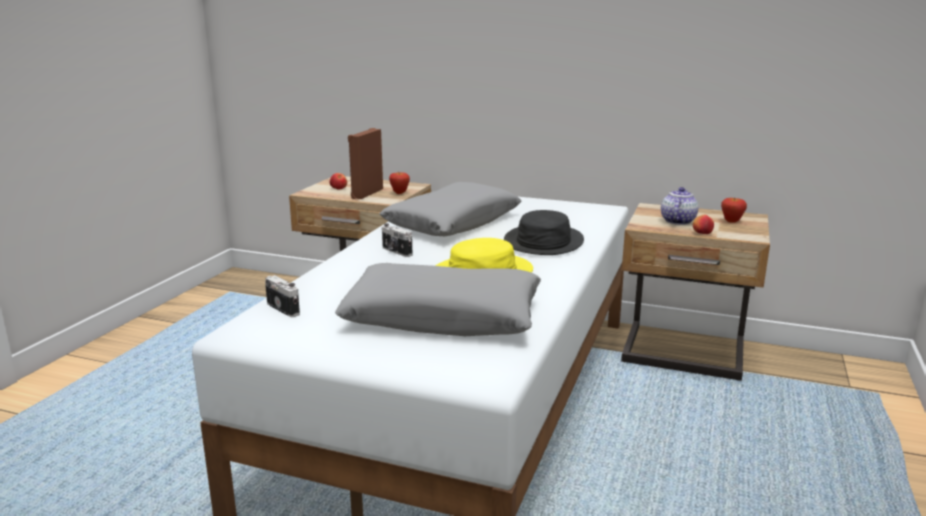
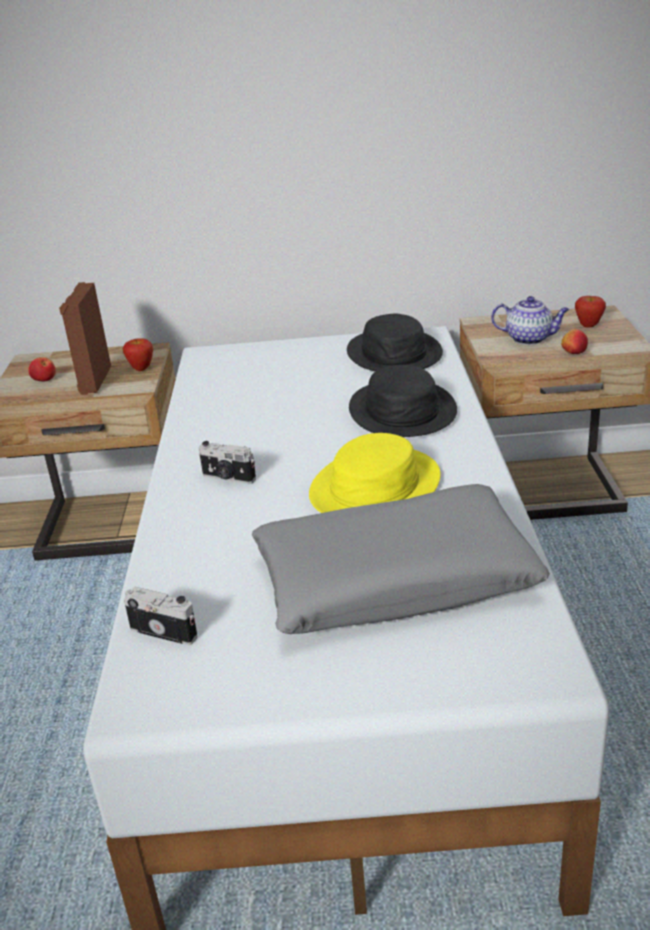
camera: 20 degrees left, 10 degrees up
(452, 223) = (258, 406): grey pillow -> none
(572, 213) = (394, 353): none -> black hat
(677, 221) = (529, 339): teapot -> teapot turned 105 degrees clockwise

